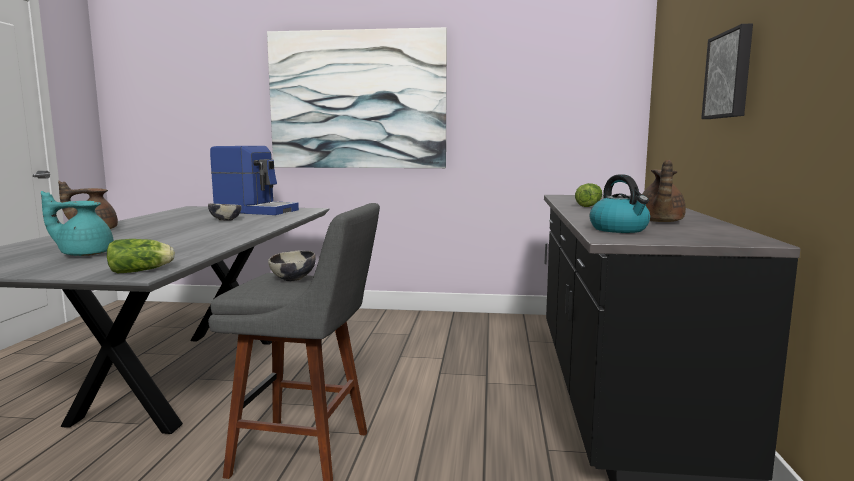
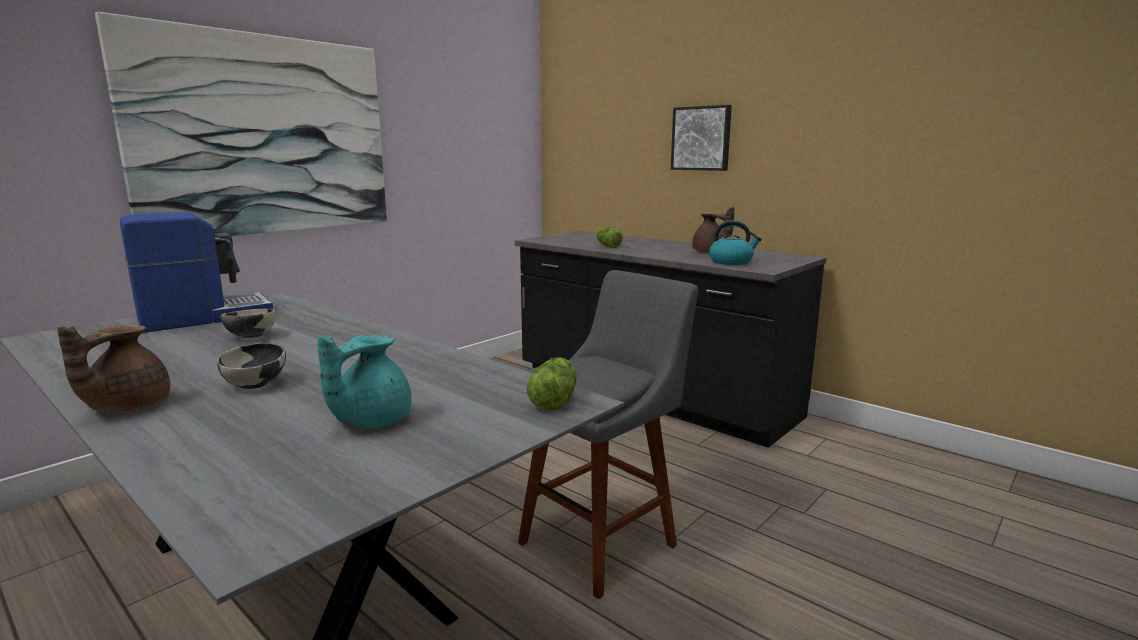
camera: 55 degrees left, 5 degrees up
(293, 279) = (588, 366): bowl -> bowl (256, 384)

